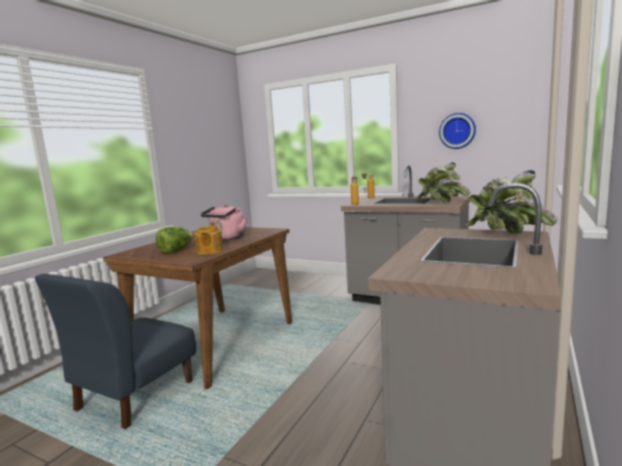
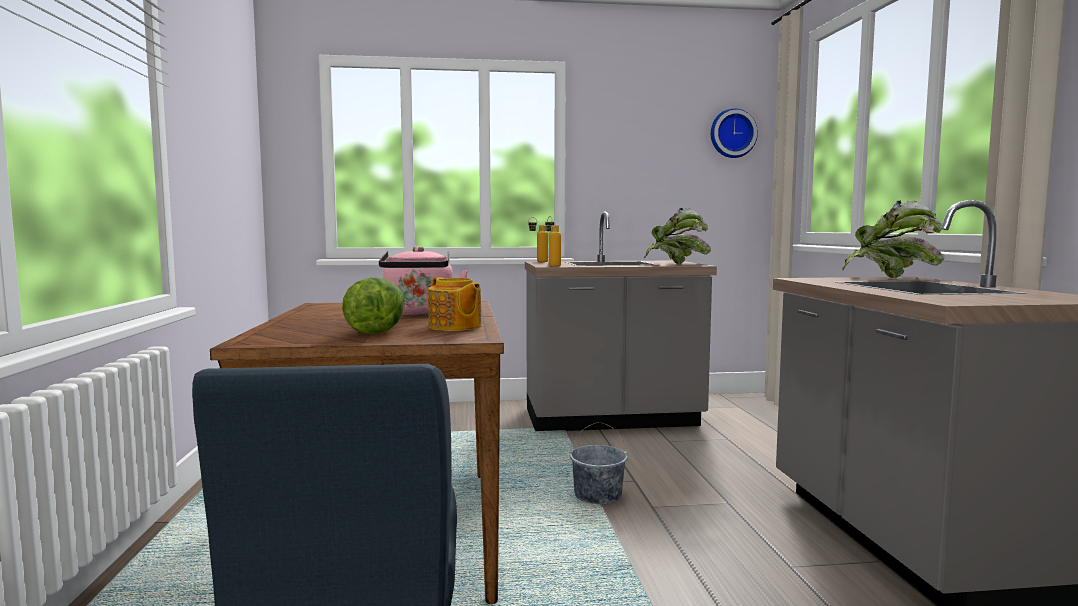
camera: 35 degrees left, 5 degrees down
(327, 347) = (597, 495): none -> grey bucket
(457, 131) = (650, 170): wall clock -> wall clock (732, 133)

